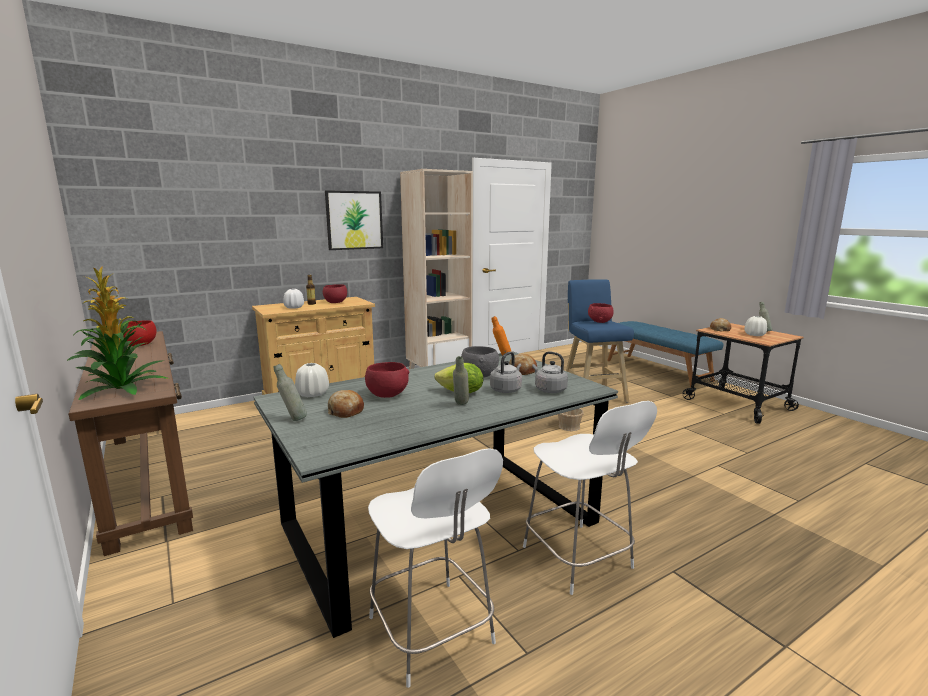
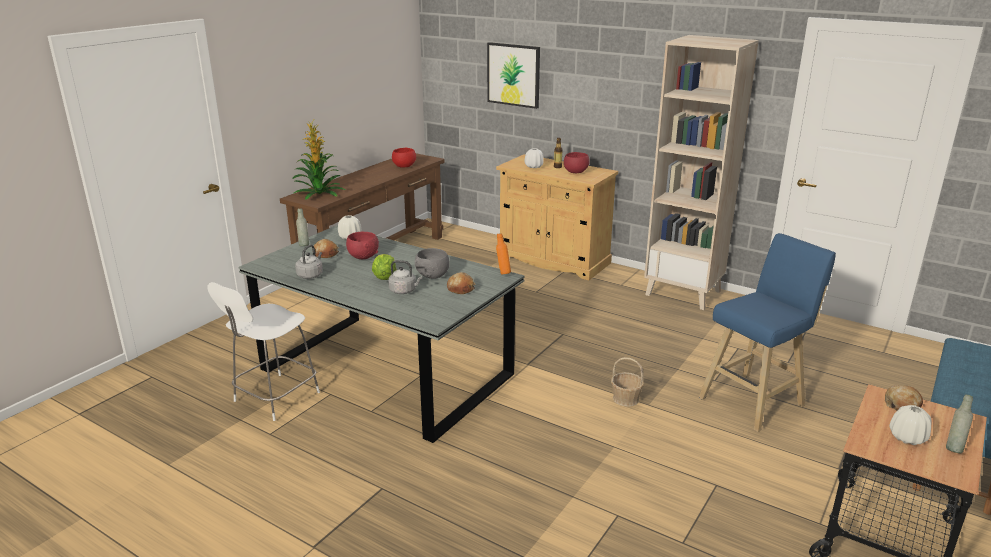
camera: 65 degrees right, 10 degrees up
(354, 220) = (627, 87): picture -> picture (513, 75)
(461, 405) = (357, 282): grey bottle -> none
(549, 390) = (416, 306): grey kettle -> grey kettle (311, 275)
(579, 559) = (373, 440): white chair -> none
(600, 321) = (765, 305): red bowl -> none

